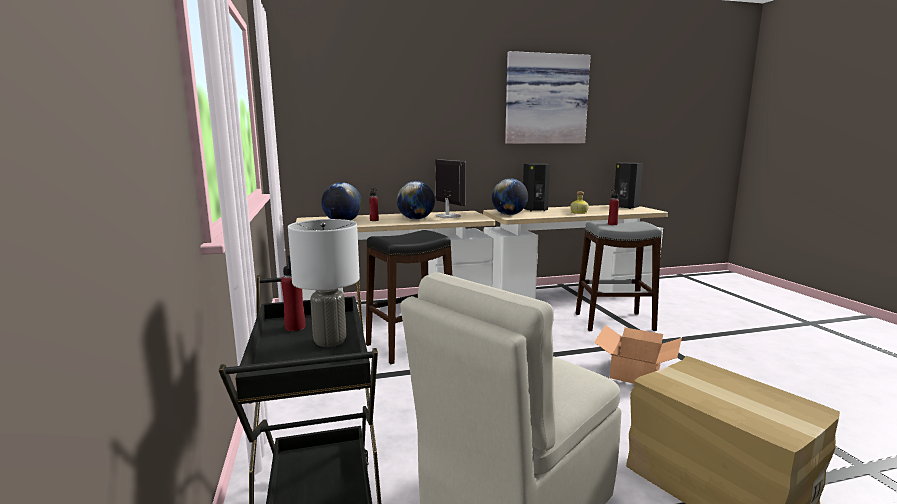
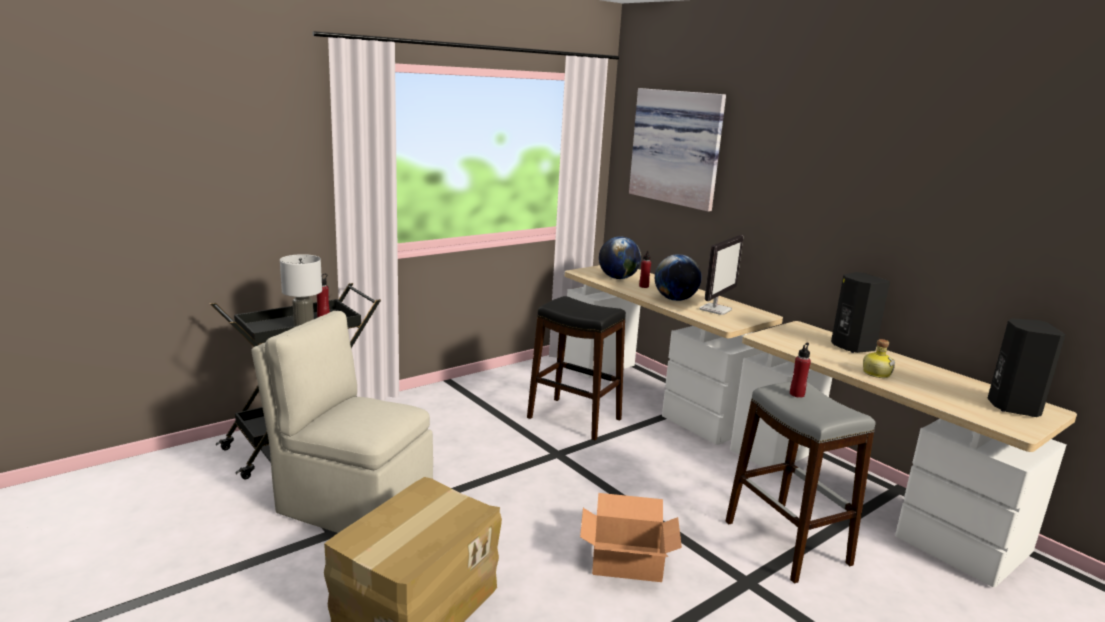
camera: 65 degrees right, 5 degrees up
(509, 214) = (780, 335): globe -> none
(545, 99) = (925, 178): picture -> picture (678, 147)

